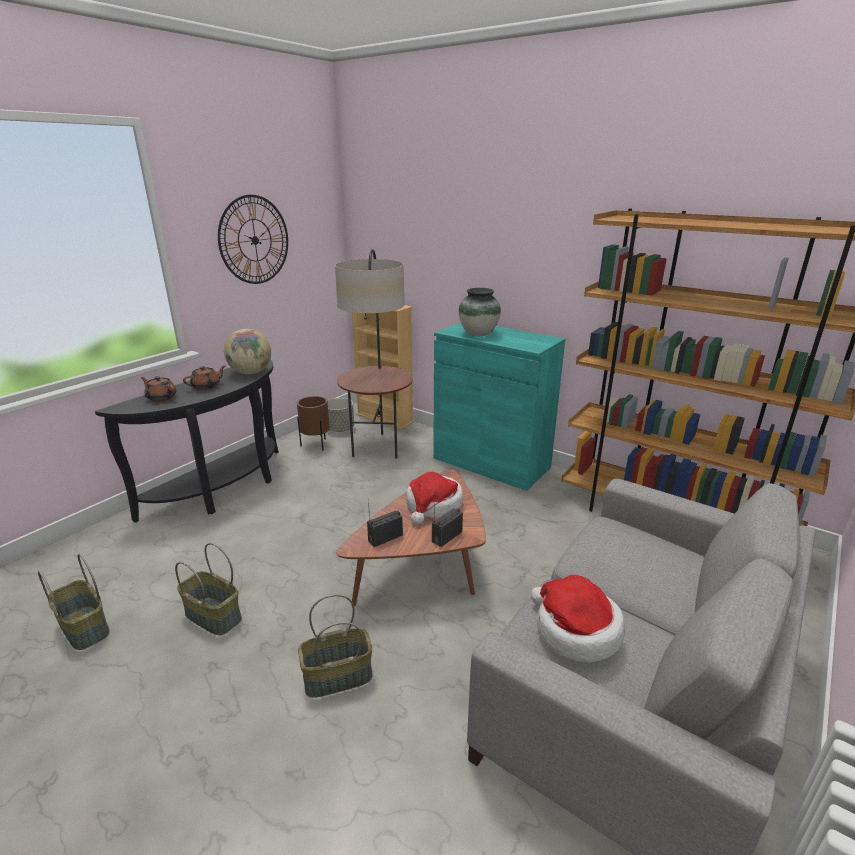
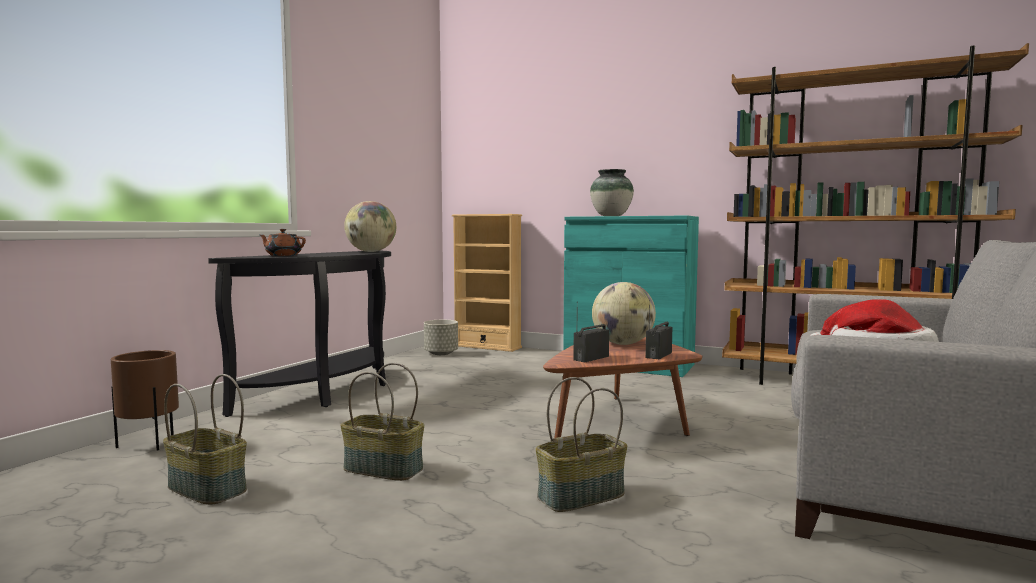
camera: 10 degrees left, 20 degrees down
(207, 386) = (330, 253): brown teapot -> none
(254, 240) = (368, 132): wall clock -> none
(316, 445) = (422, 363): brown planter -> brown planter (150, 445)
(378, 446) = (494, 361): floor lamp -> none
(433, 506) = (623, 344): hat -> globe

